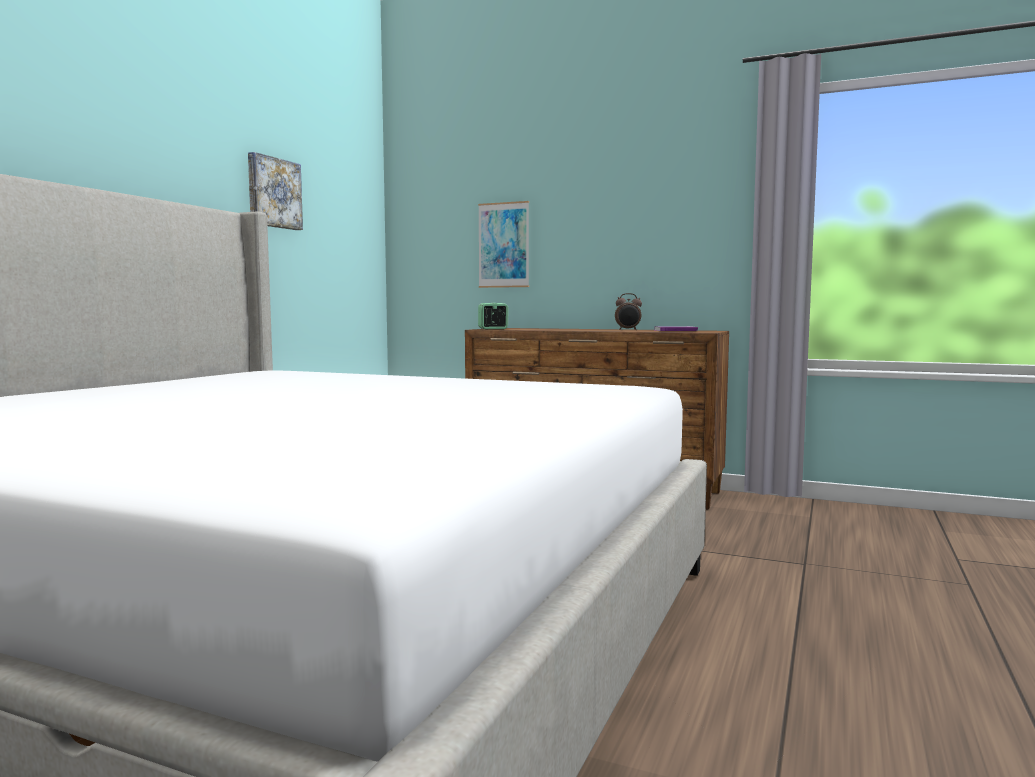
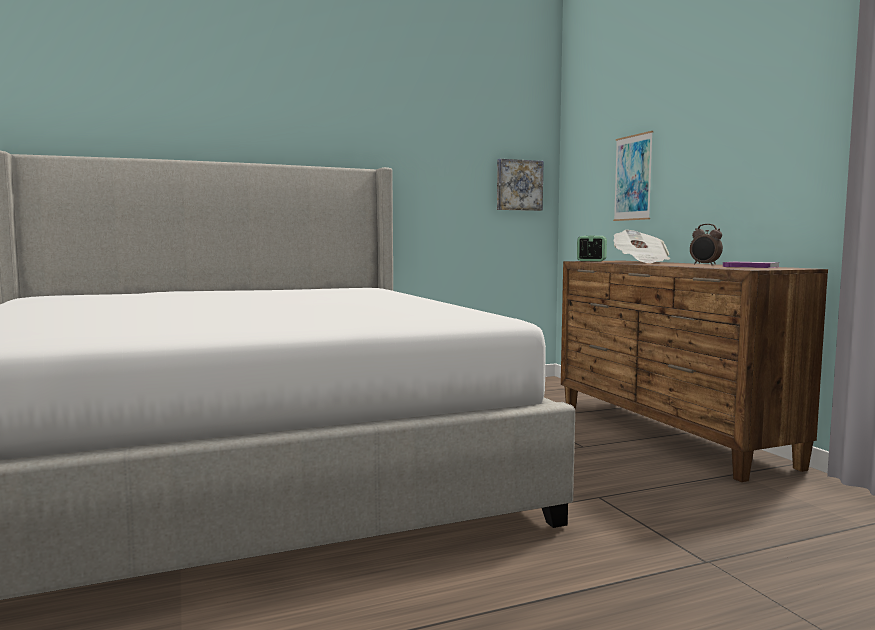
camera: 45 degrees right, 0 degrees up
(273, 193) = (424, 150): picture -> picture (518, 185)
(547, 329) = (640, 262): none -> newspaper

